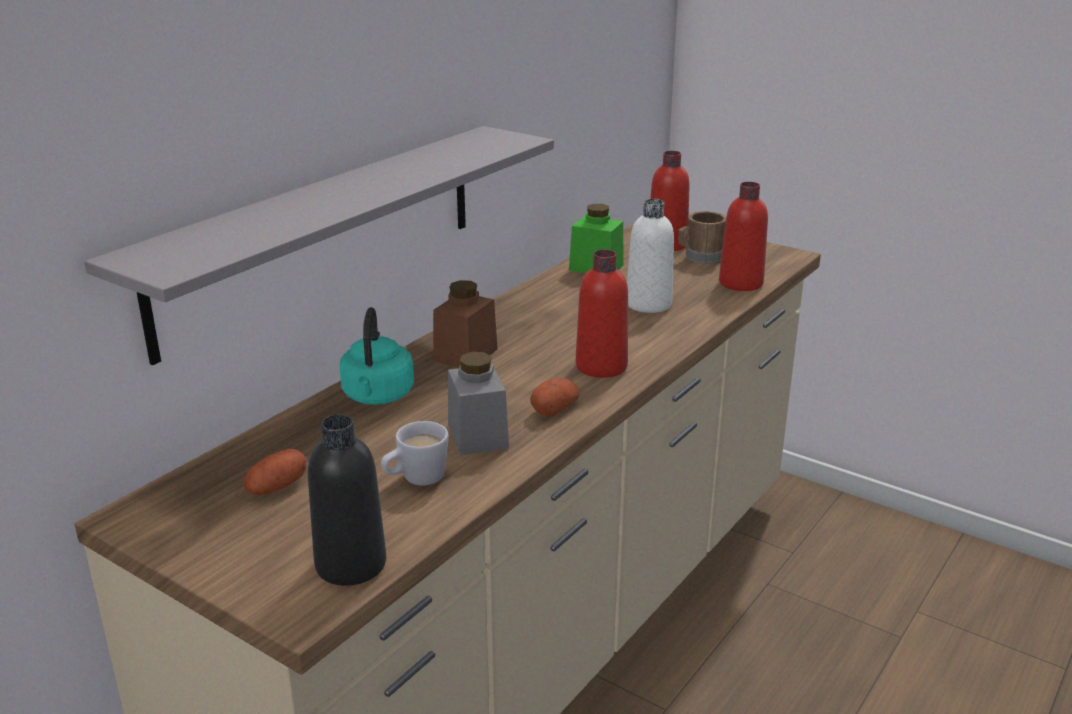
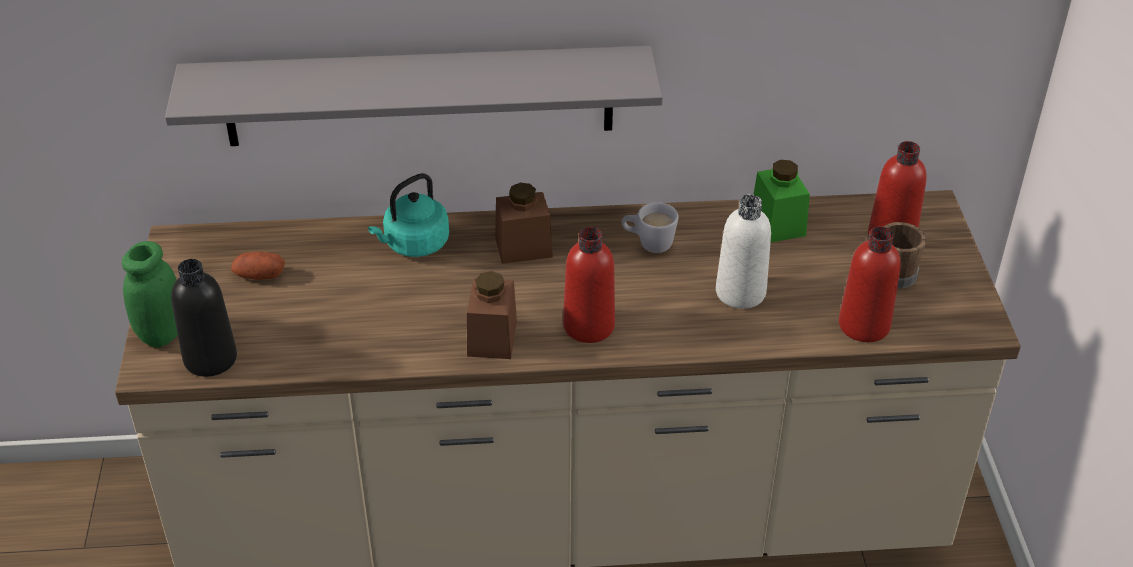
camera: 50 degrees right, 15 degrees up
(259, 581) = (162, 333): none -> green jar
(415, 480) = (326, 328): white mug -> white mug (648, 243)
(477, 436) = (412, 323): grey jar -> none
(554, 409) = (492, 338): potato -> brown jar

